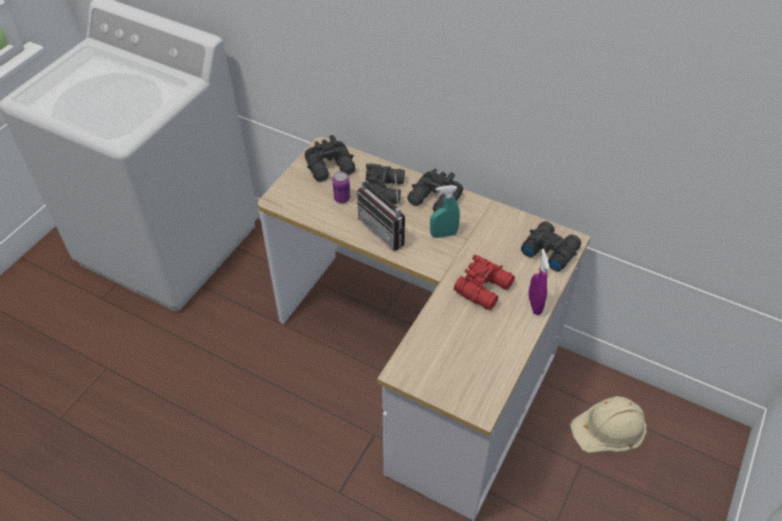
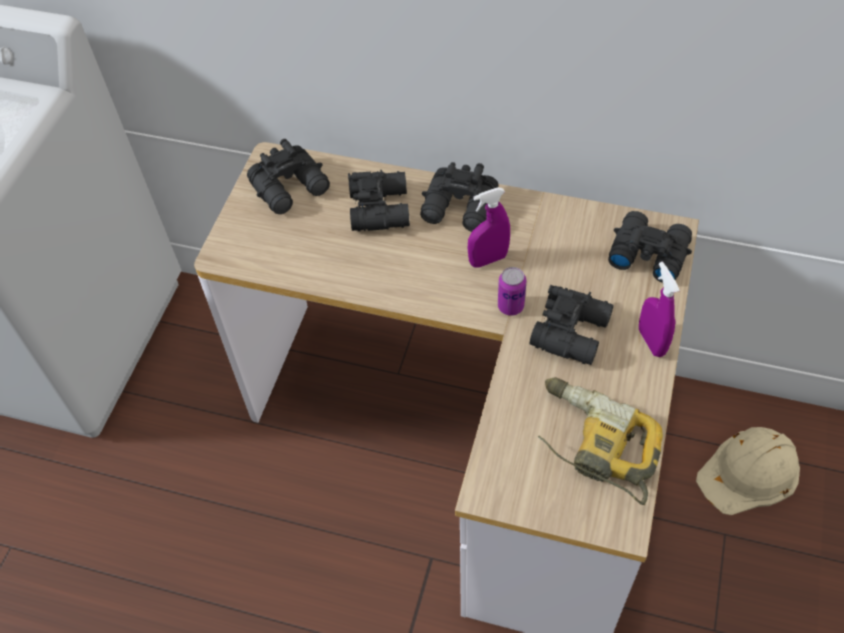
camera: 10 degrees left, 5 degrees up
(342, 198) = (321, 234): can -> can (510, 306)
(387, 230) = (403, 269): radio -> none
(443, 234) = (488, 260): turquoise spray bottle -> purple spray bottle
(477, 358) = (593, 444): none -> power drill
(485, 288) = (573, 331): red binoculars -> black binoculars

